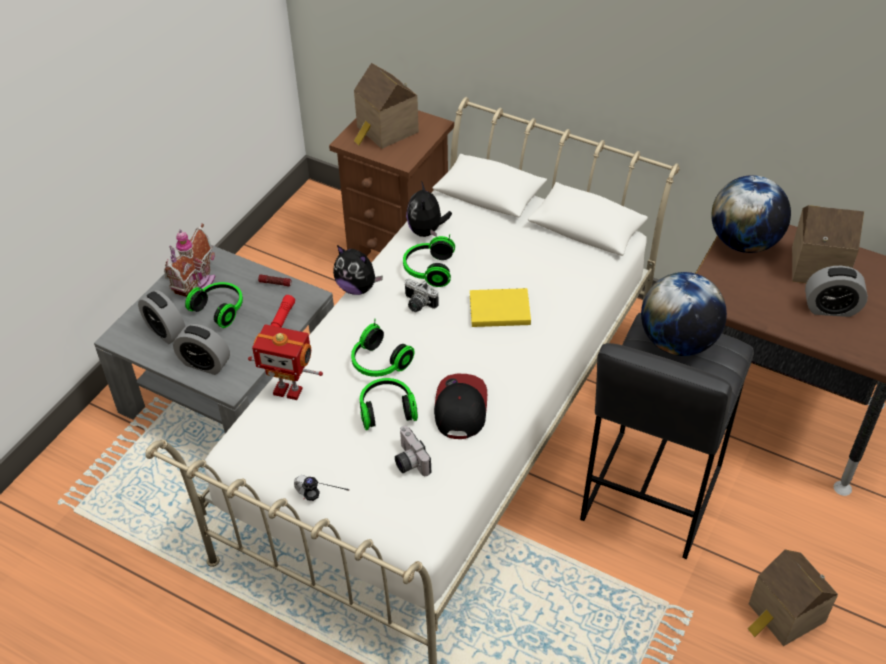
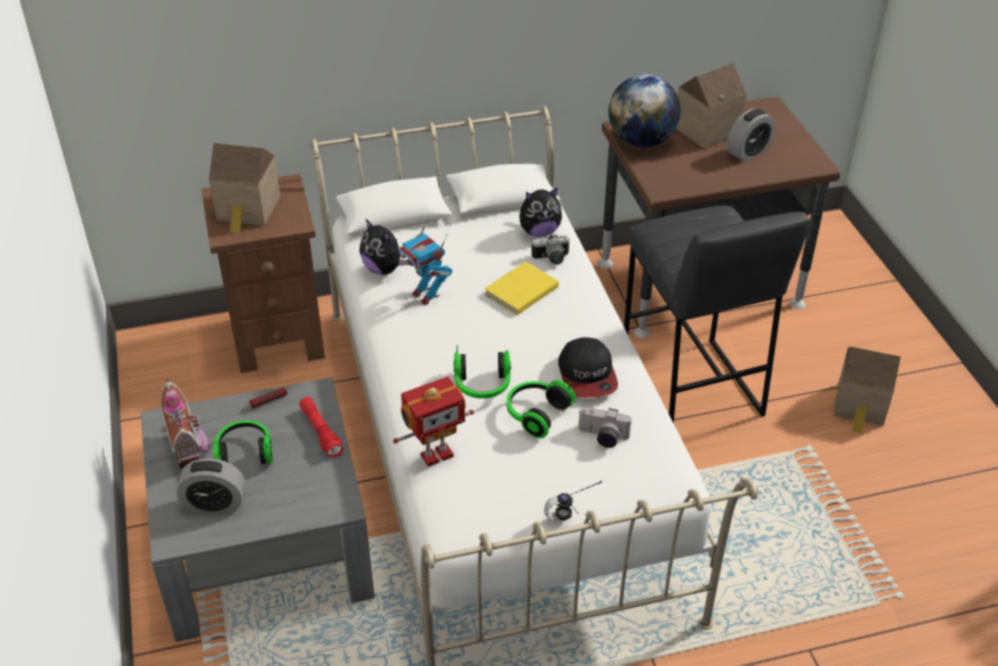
camera: 45 degrees left, 5 degrees down
(205, 363) = (291, 504): alarm clock -> none
(357, 288) = (382, 345): plush toy -> plush toy (539, 231)
(417, 304) = (453, 325): camera -> camera (552, 259)
(428, 270) = (426, 296): headphones -> toy robot
(460, 408) = (587, 375): cap -> cap turned 150 degrees counterclockwise
(678, 342) = (689, 228): globe -> none

